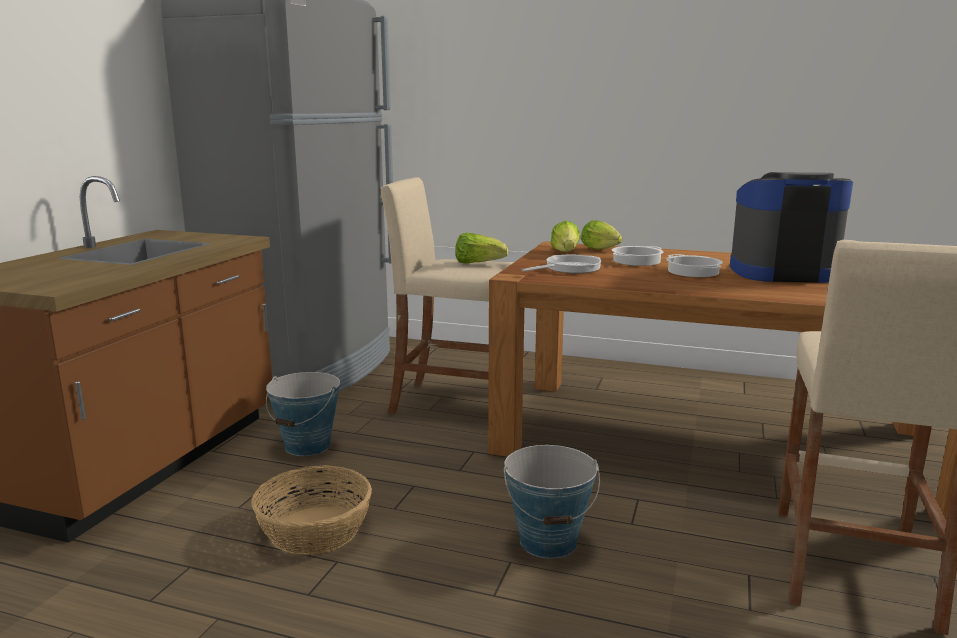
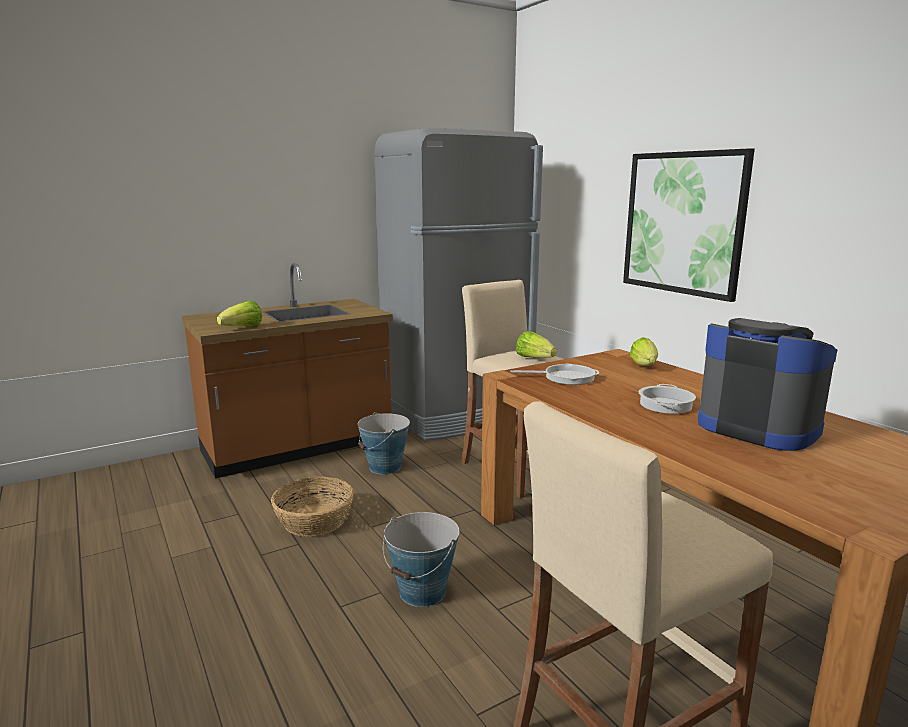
camera: 40 degrees right, 0 degrees up
(562, 106) = (683, 223): none -> picture
(566, 253) = (603, 363): lettuce -> lettuce (243, 328)
(637, 261) = (644, 383): cooking pot -> none

